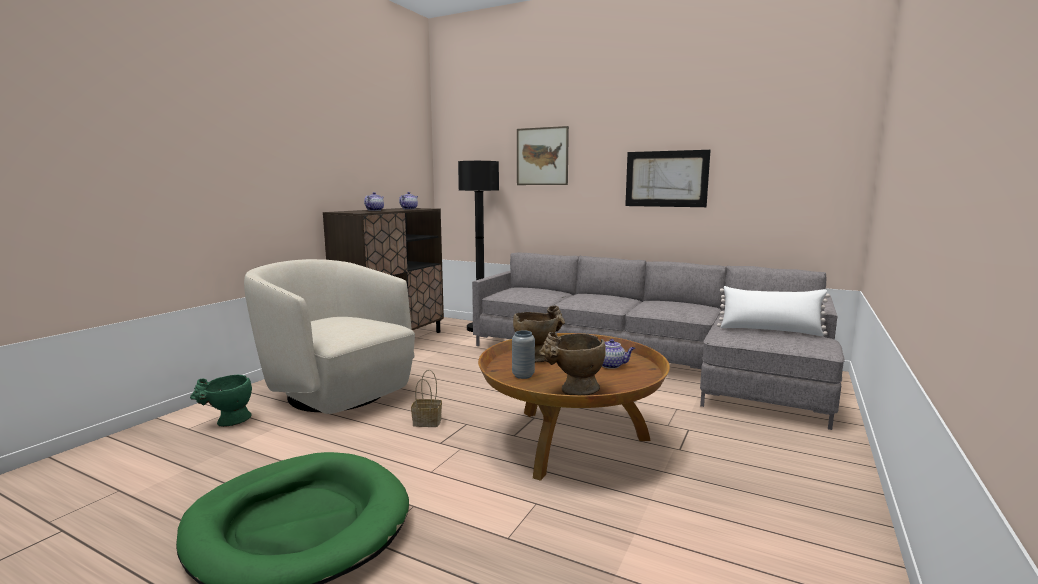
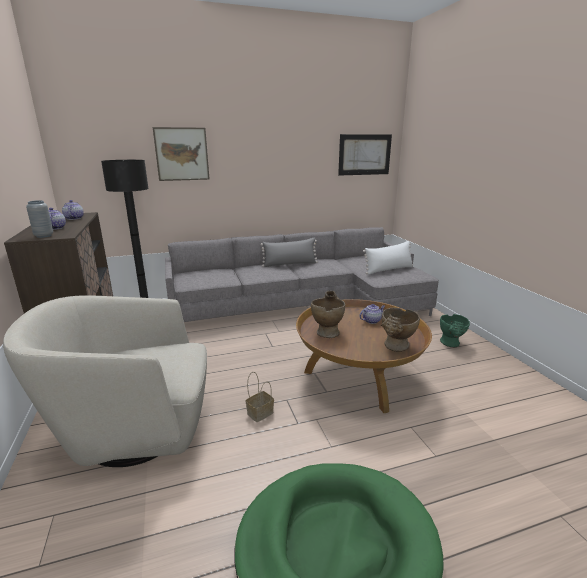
camera: 45 degrees left, 10 degrees up
(228, 422) = (78, 526): green vase -> green vase (451, 344)
(523, 375) = (351, 349): grey vase -> grey vase (44, 236)
(639, 300) = (290, 264): none -> grey pillow
(666, 179) = (287, 172): picture -> picture (364, 154)

